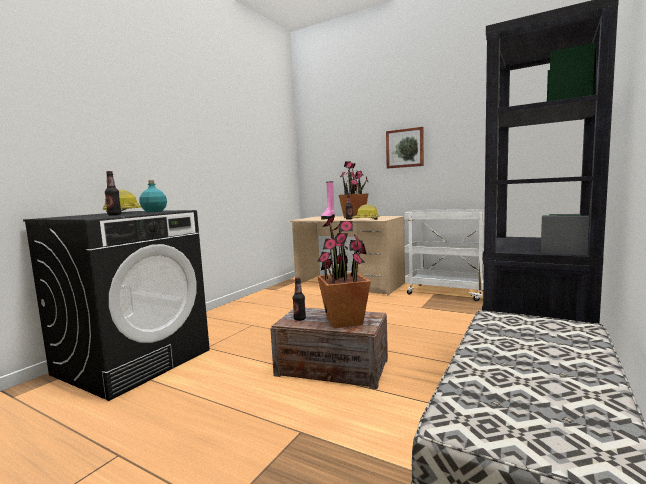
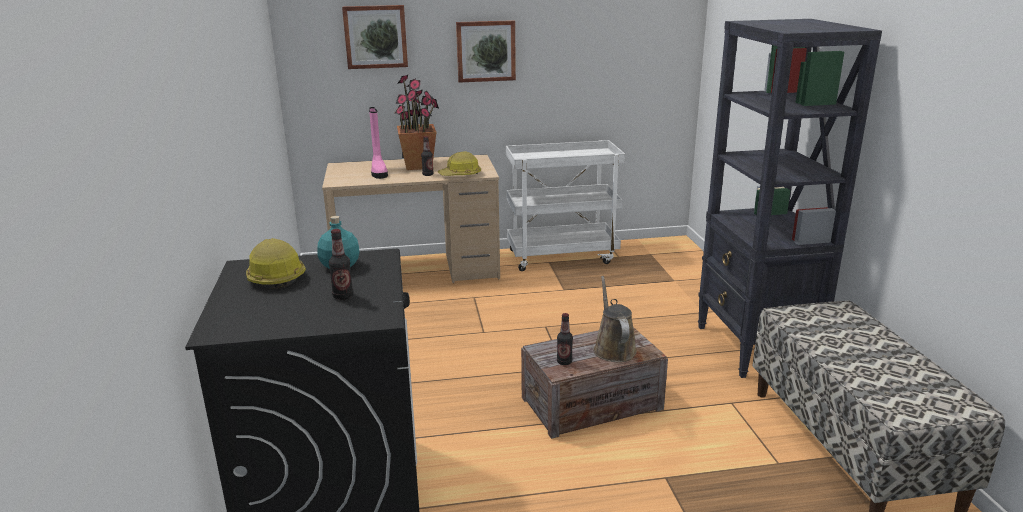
camera: 40 degrees left, 15 degrees up
(343, 144) = (375, 36): none -> picture
(344, 321) = (613, 348): potted plant -> brown watering can

